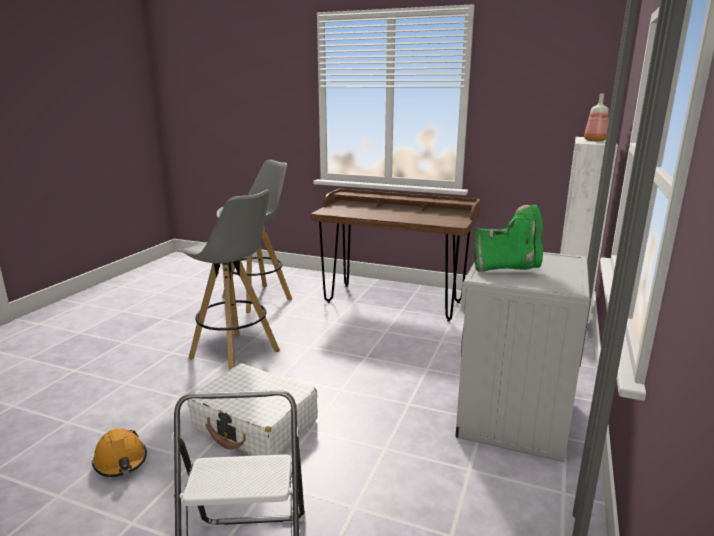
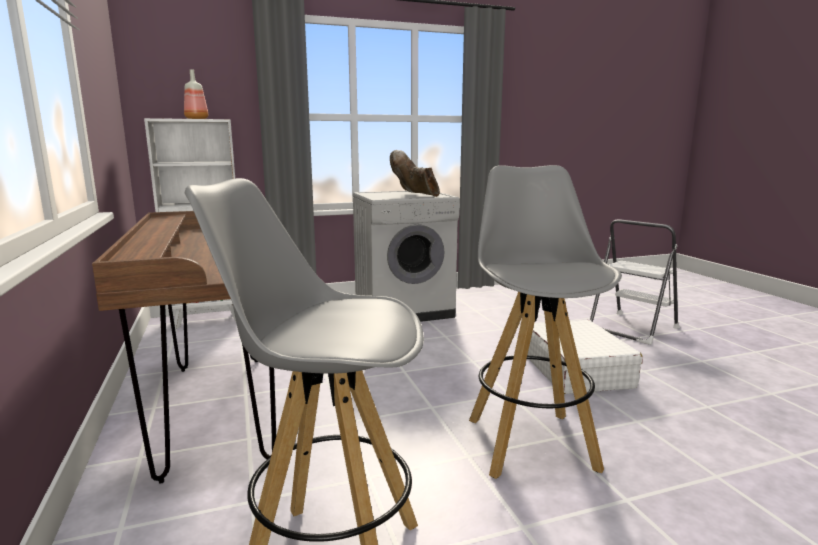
camera: 130 degrees left, 5 degrees down
(121, 461) = (714, 393): orange hard hat -> none
(508, 268) = (415, 195): green boot -> brown boot

